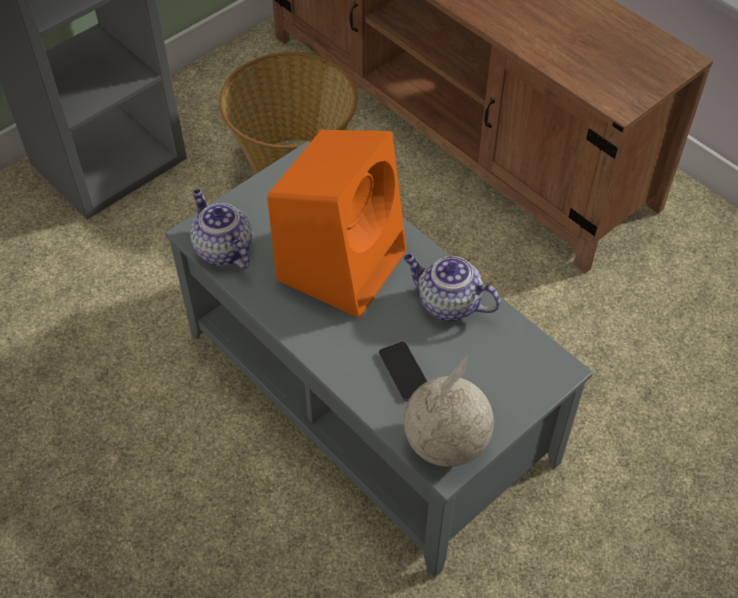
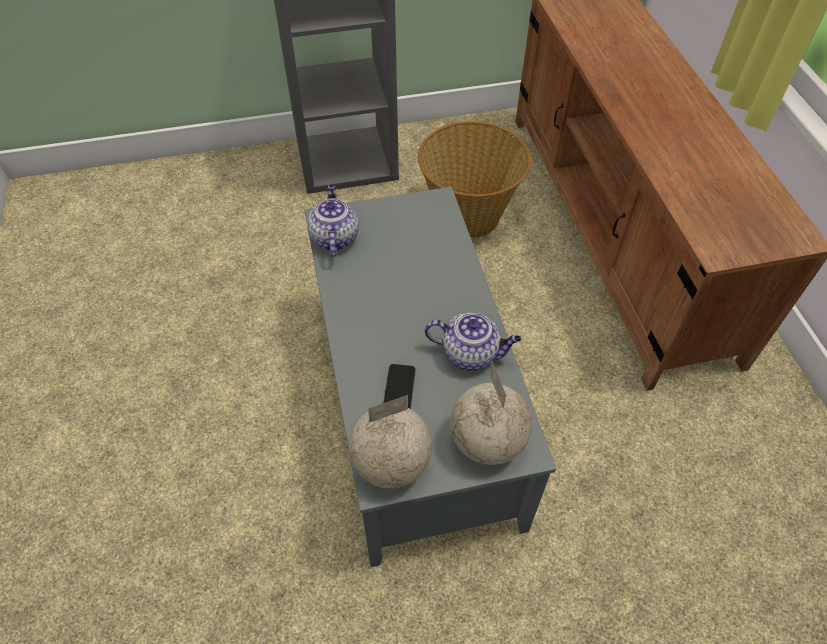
camera: 30 degrees right, 0 degrees up
(342, 262) = (412, 286): orange speaker -> none
(447, 303) = (471, 353): teapot -> teapot turned 135 degrees clockwise
(518, 377) = (487, 441): none -> globe

